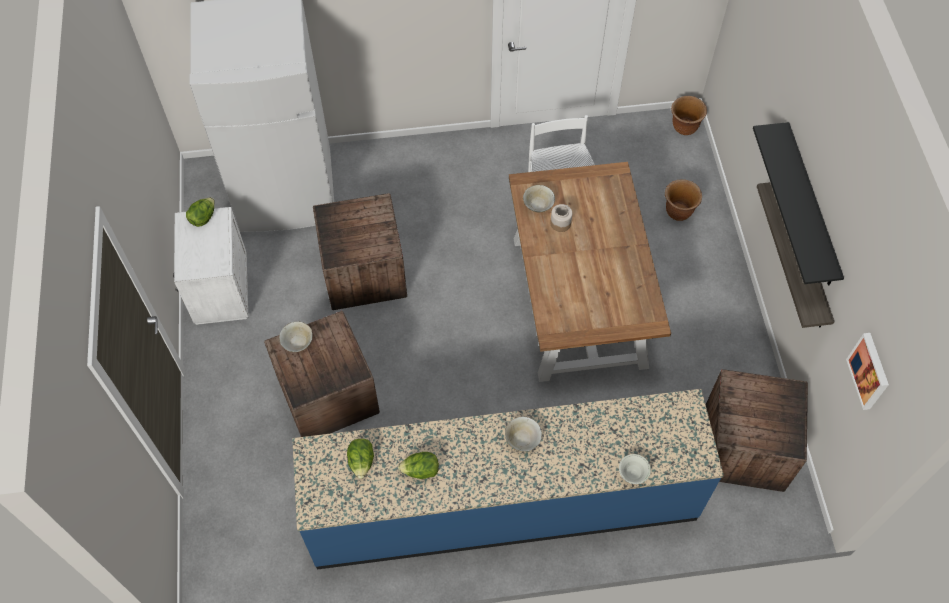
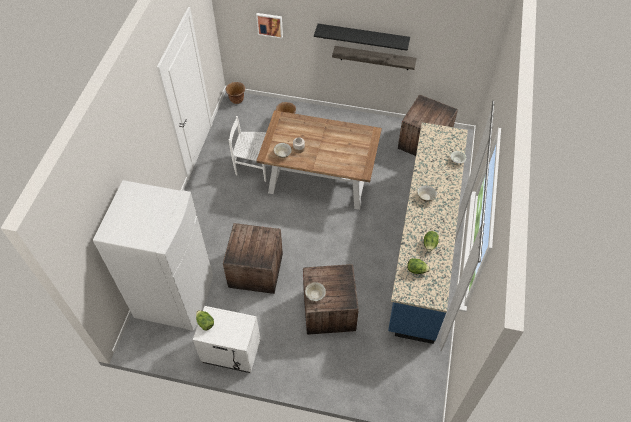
camera: 70 degrees left, 5 degrees down
(870, 371) = (455, 48): picture -> picture (270, 24)

